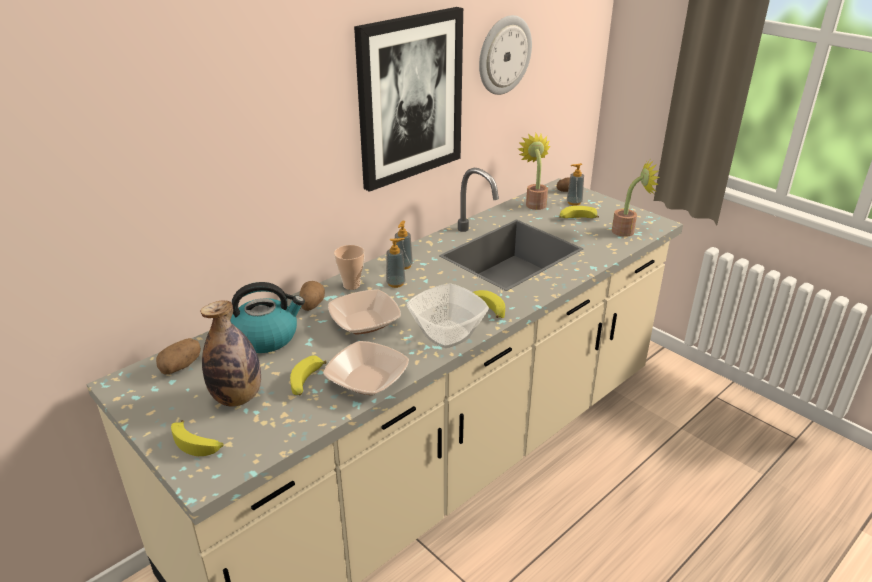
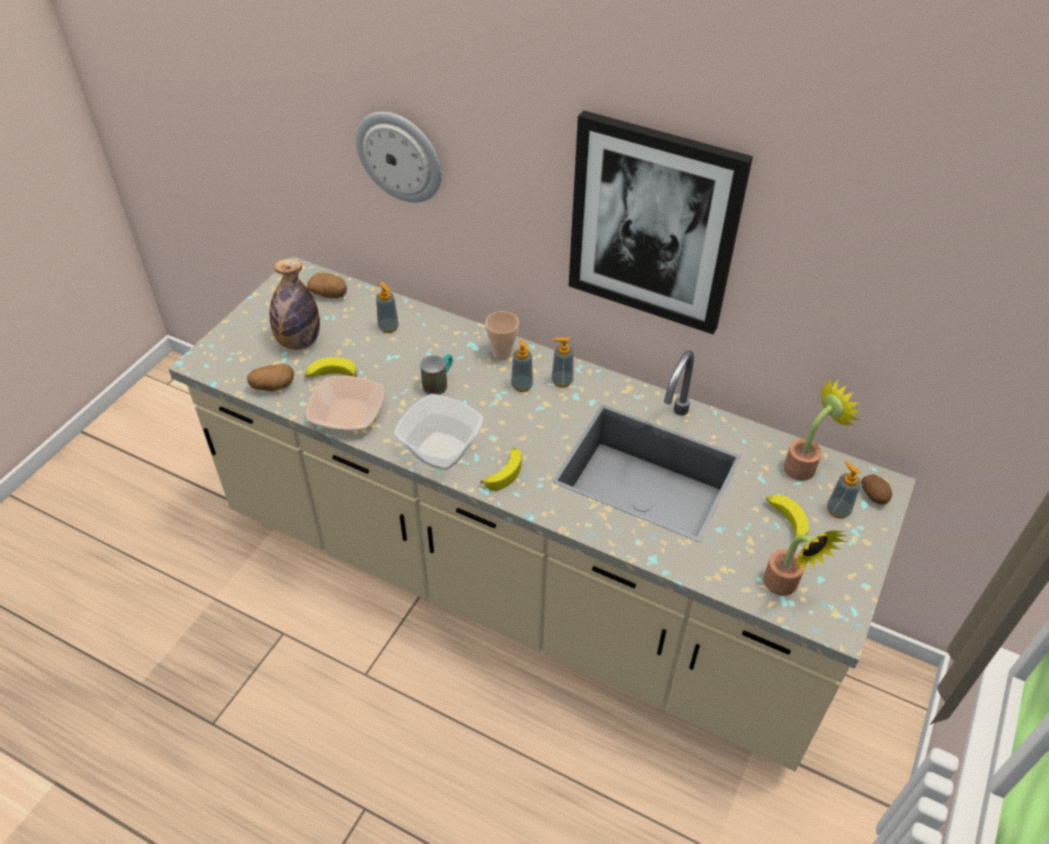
camera: 70 degrees right, 15 degrees up
(198, 444) = (238, 342): banana -> none
(266, 337) = (388, 327): kettle -> soap dispenser
(311, 305) = (452, 338): potato -> potato (273, 387)
(364, 322) = (439, 384): bowl -> mug
(503, 55) = (837, 257): wall clock -> wall clock (400, 156)

